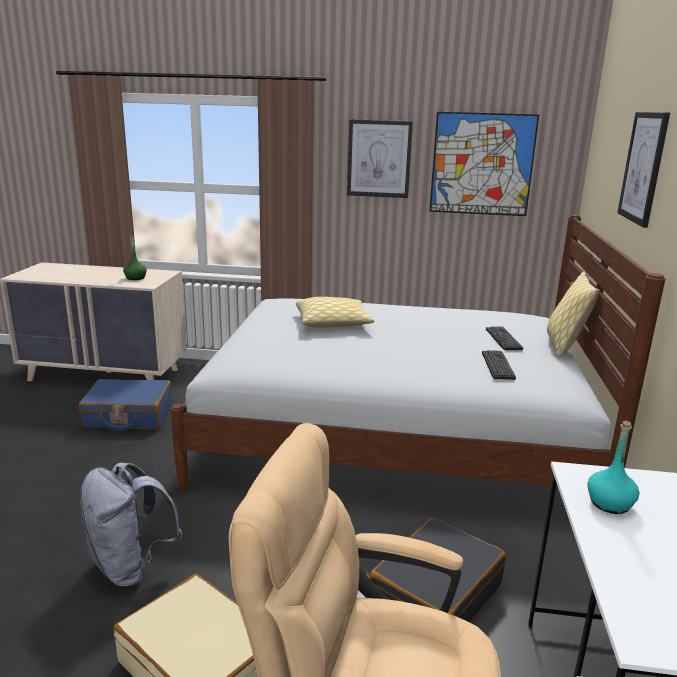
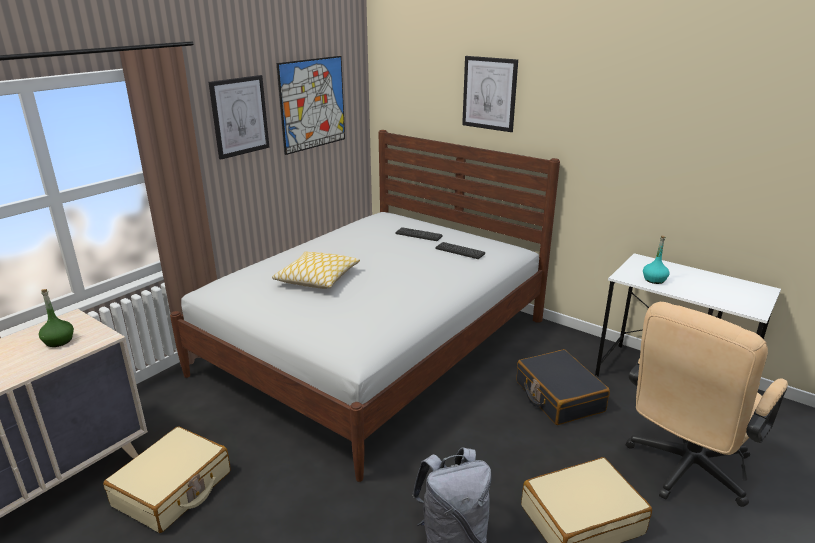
camera: 60 degrees left, 5 degrees up
(128, 416) = (173, 489): blue suitcase -> beige suitcase
(564, 346) = (444, 224): pillow -> none

